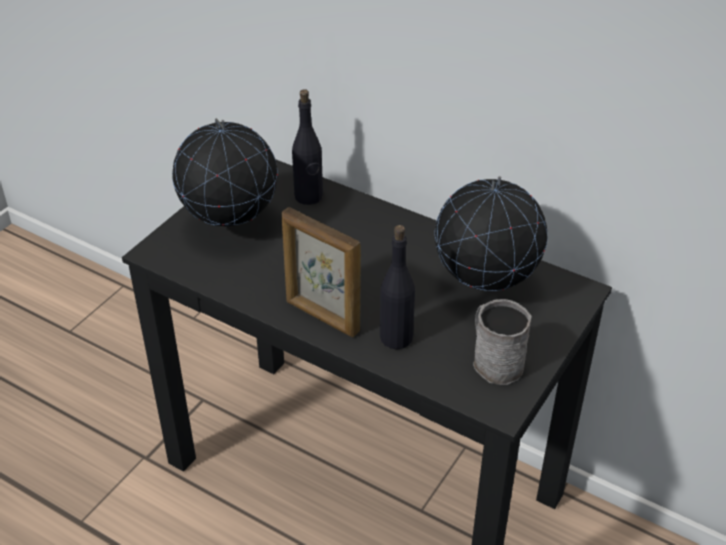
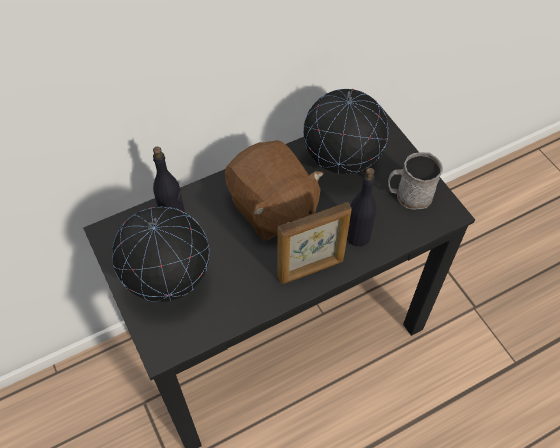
camera: 60 degrees left, 15 degrees up
(376, 258) = (272, 208): none -> brown plush toy

